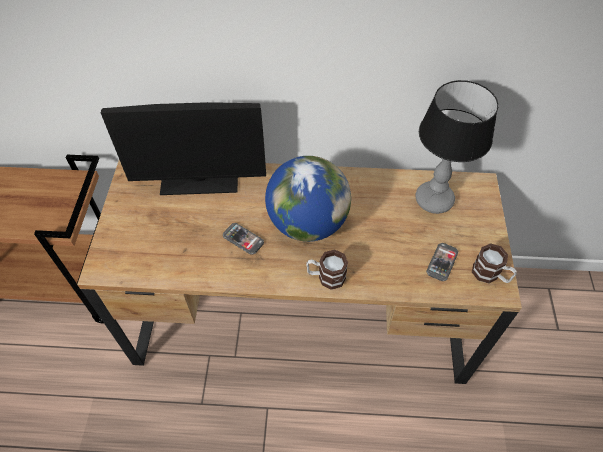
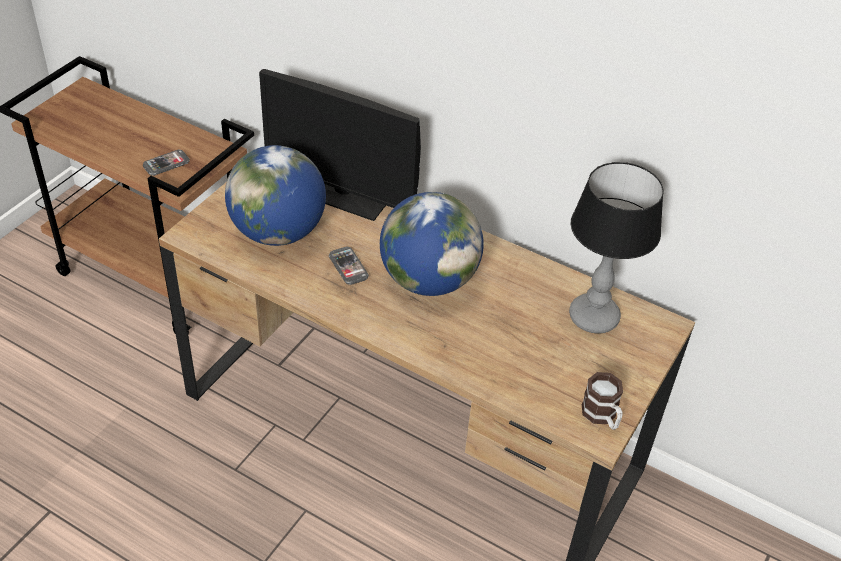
camera: 25 degrees right, 10 degrees down
(171, 234) = (278, 232): none -> globe
(326, 277) = (411, 337): mug -> none
(442, 262) = (553, 380): phone -> phone (166, 164)

